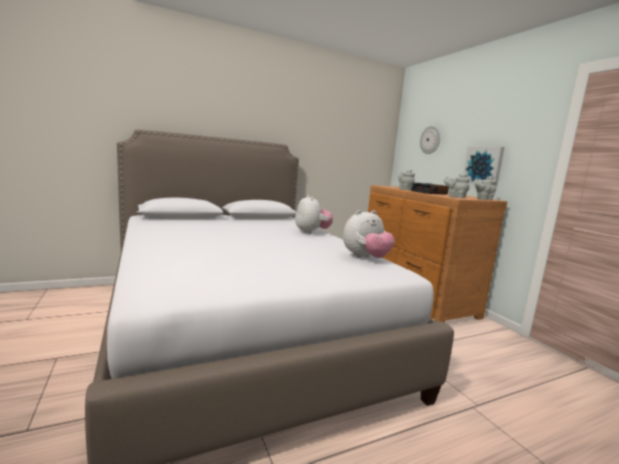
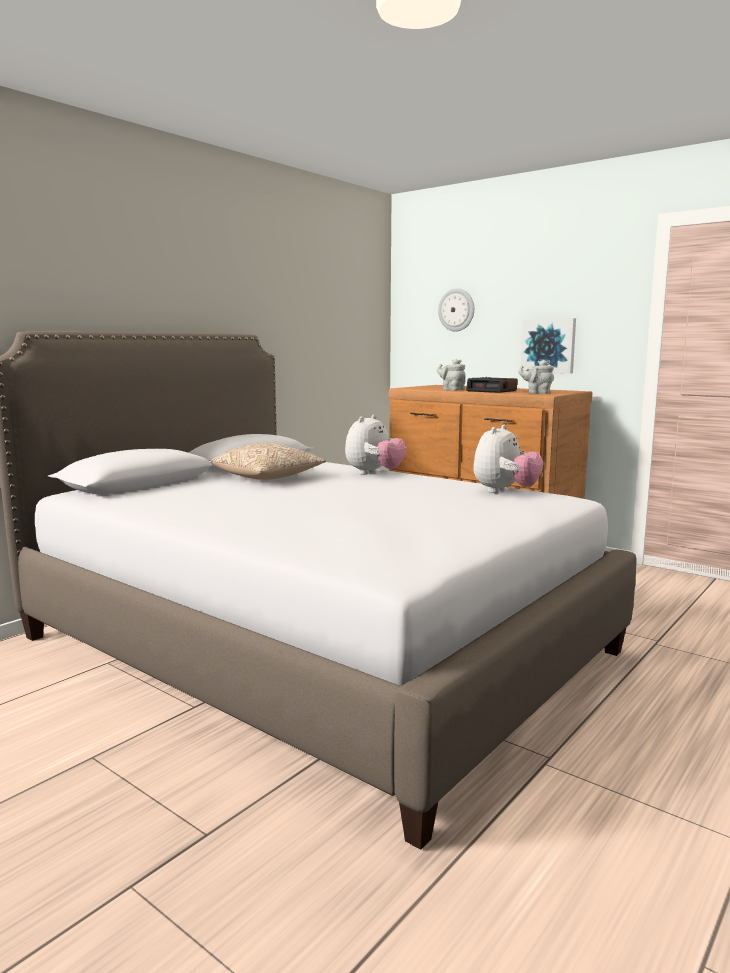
camera: 25 degrees left, 0 degrees up
(248, 224) = (268, 478): none -> pillow
(311, 232) = (374, 473): plush toy -> plush toy turned 75 degrees clockwise
(483, 199) = (568, 392): grey teapot -> none

